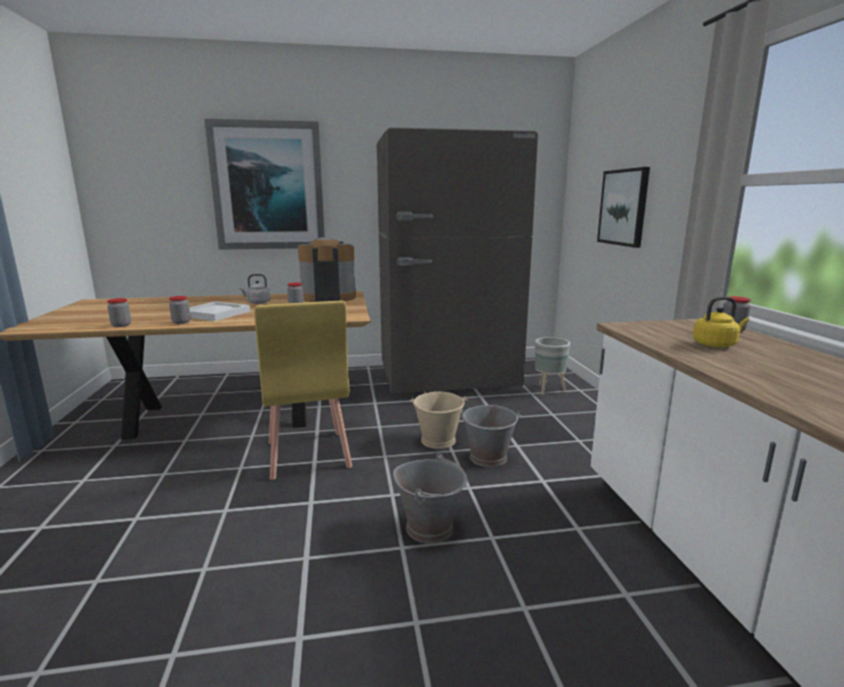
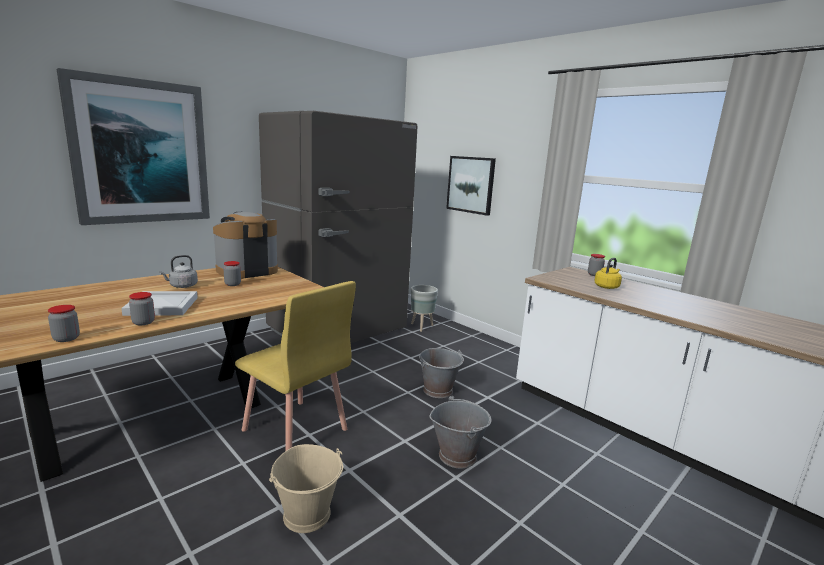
camera: 35 degrees left, 0 degrees up
(439, 440) = (389, 386): beige bucket -> beige bucket (307, 514)

